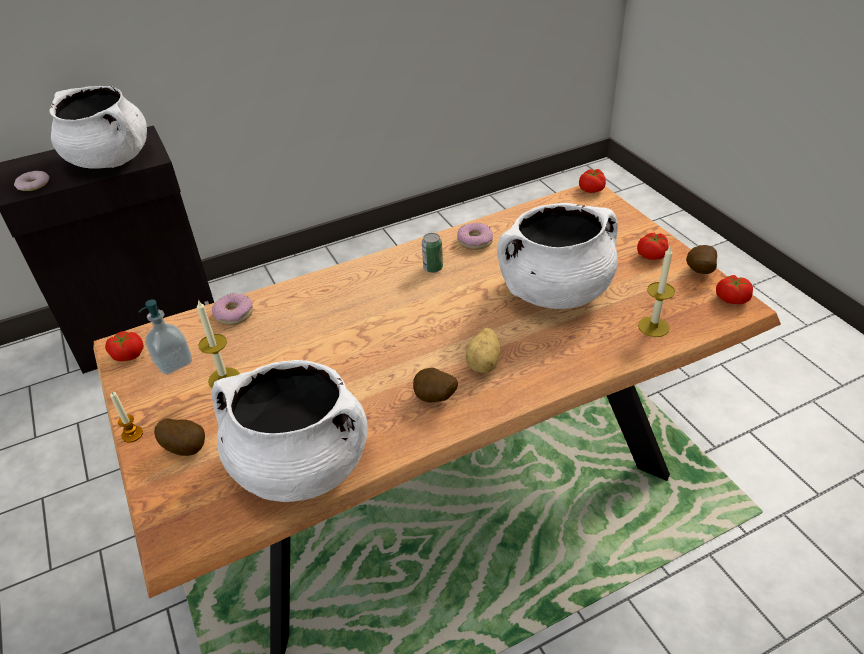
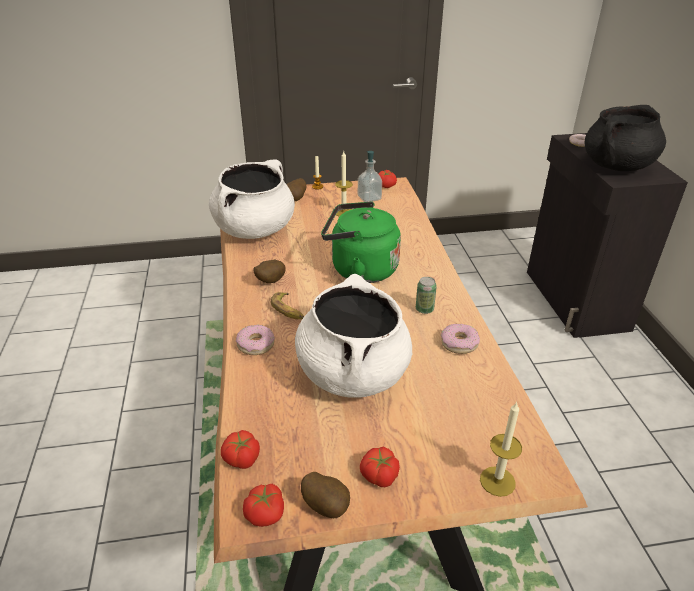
camera: 105 degrees right, 5 degrees down
(111, 160) = (617, 166): white cooking pot -> black cooking pot
(234, 314) = (407, 218): donut -> donut (255, 344)
(376, 327) = (360, 269): none -> green kettle
(484, 363) = (288, 310): potato -> banana
(592, 189) = (552, 477): tomato -> tomato (241, 458)
(653, 326) = (264, 423): candle -> candle (497, 481)

